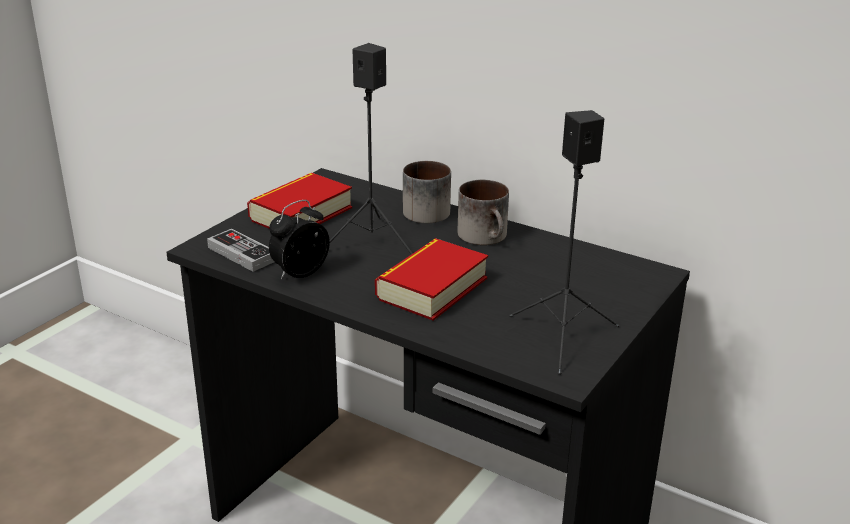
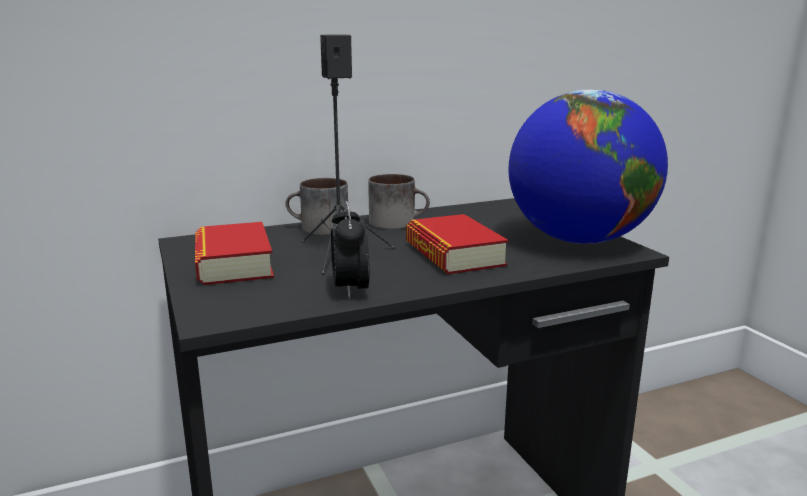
camera: 55 degrees left, 10 degrees down
(242, 254) = (264, 304): game controller -> none
(562, 338) = (579, 240): black speaker -> globe

